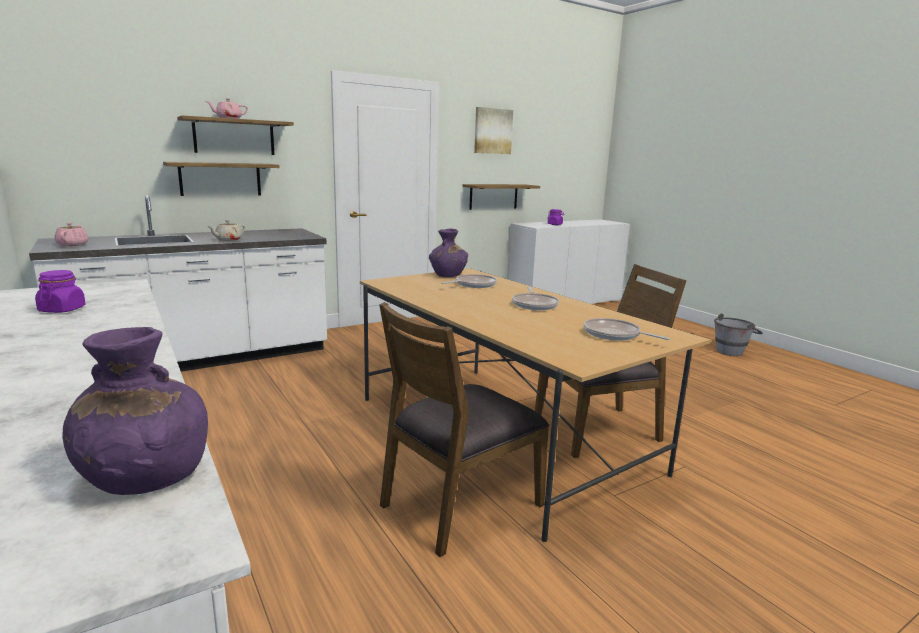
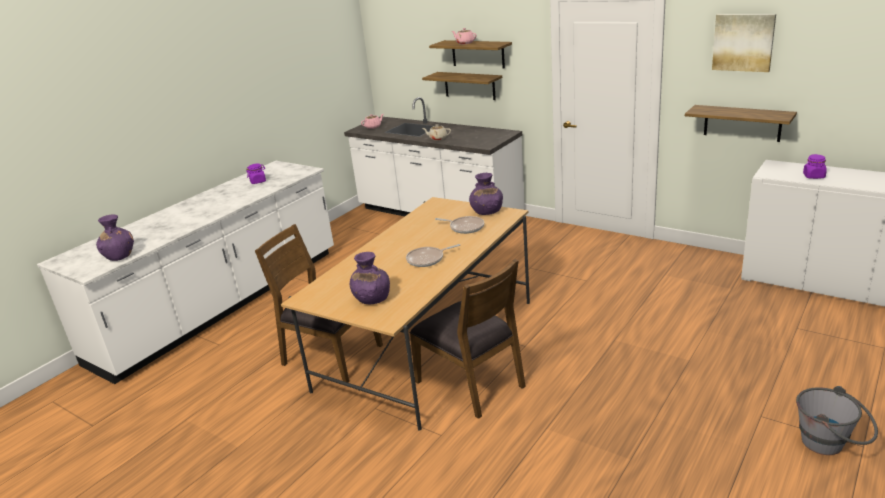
camera: 70 degrees right, 10 degrees up
(614, 335) = (371, 299): frying pan -> purple vase

